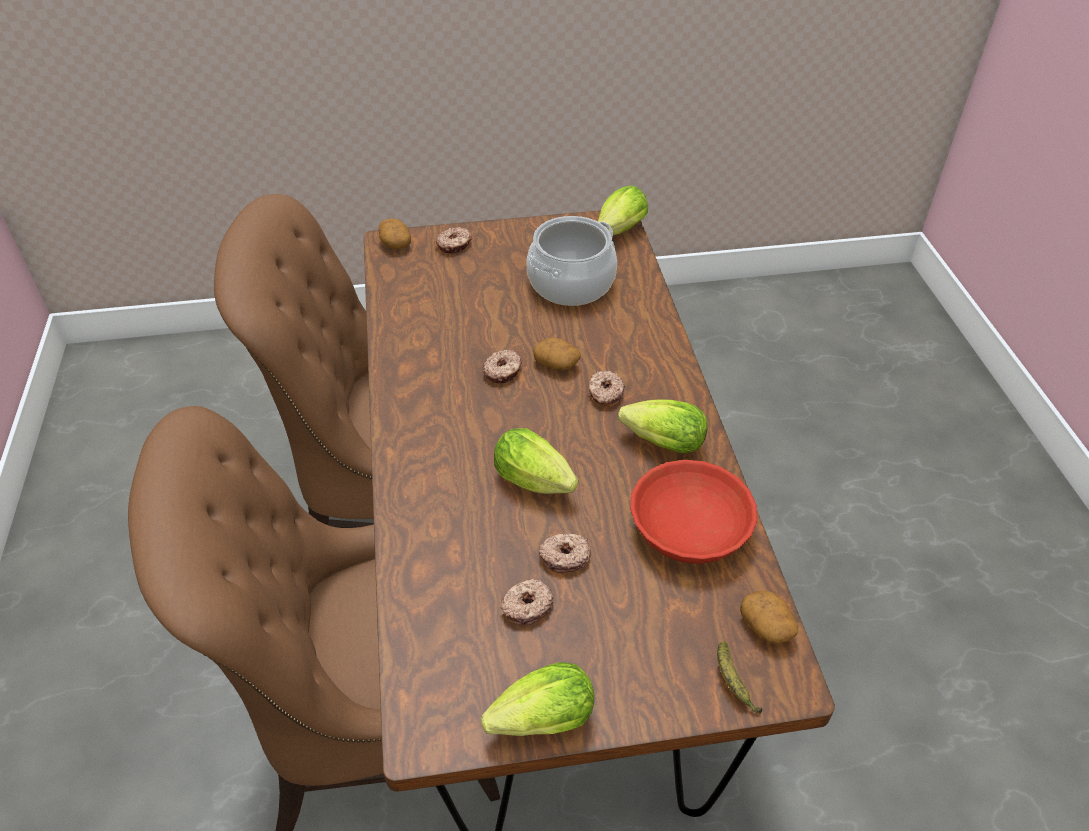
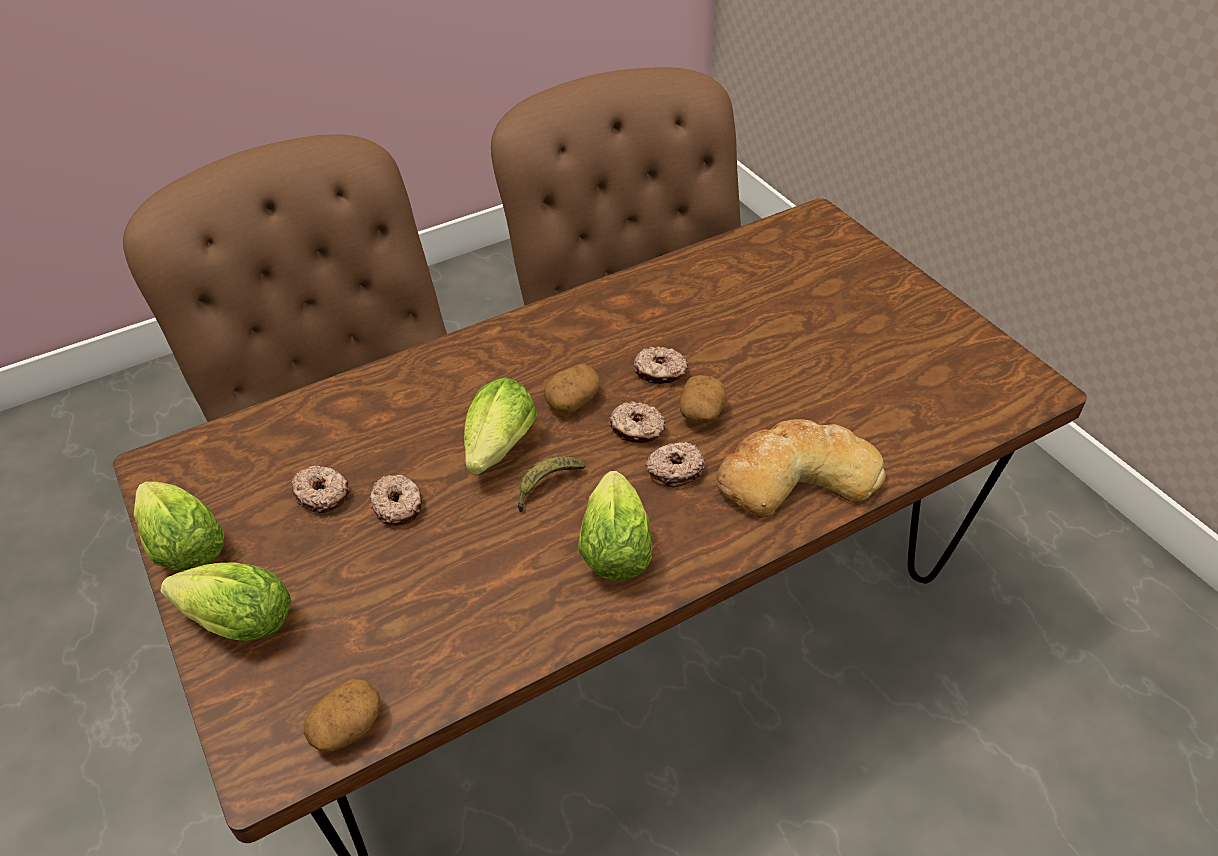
camera: 70 degrees right, 0 degrees up
(395, 243) = (820, 223): potato -> potato (572, 400)
(454, 245) = (855, 266): donut -> donut (637, 429)
(571, 284) = (862, 382): cooking pot -> none
(618, 232) = (1012, 395): lettuce -> lettuce (233, 621)
(638, 341) = (795, 475): none -> bread
(689, 528) = (480, 610): red bowl -> none
(733, 682) = (257, 707): banana -> banana (546, 486)

